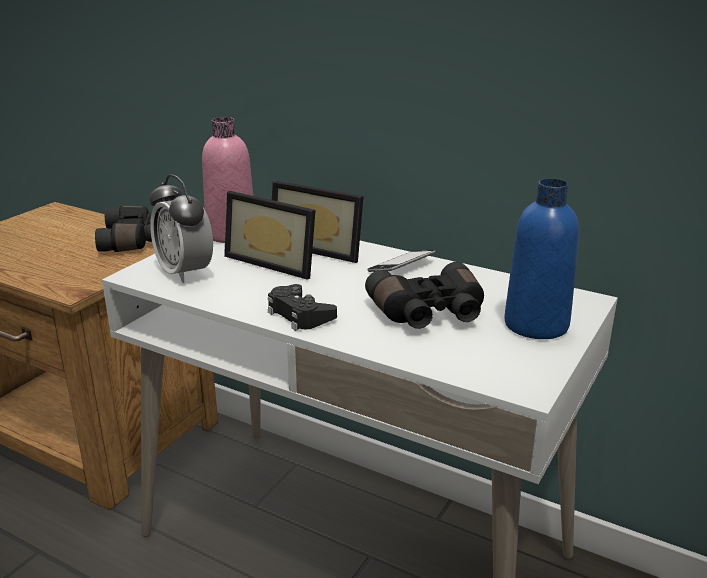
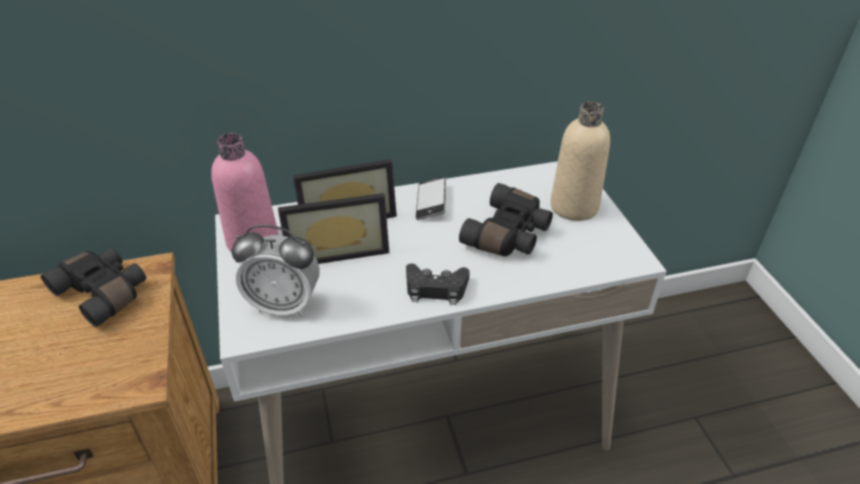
camera: 45 degrees left, 15 degrees up
(536, 325) = (574, 206): blue bottle -> beige bottle

